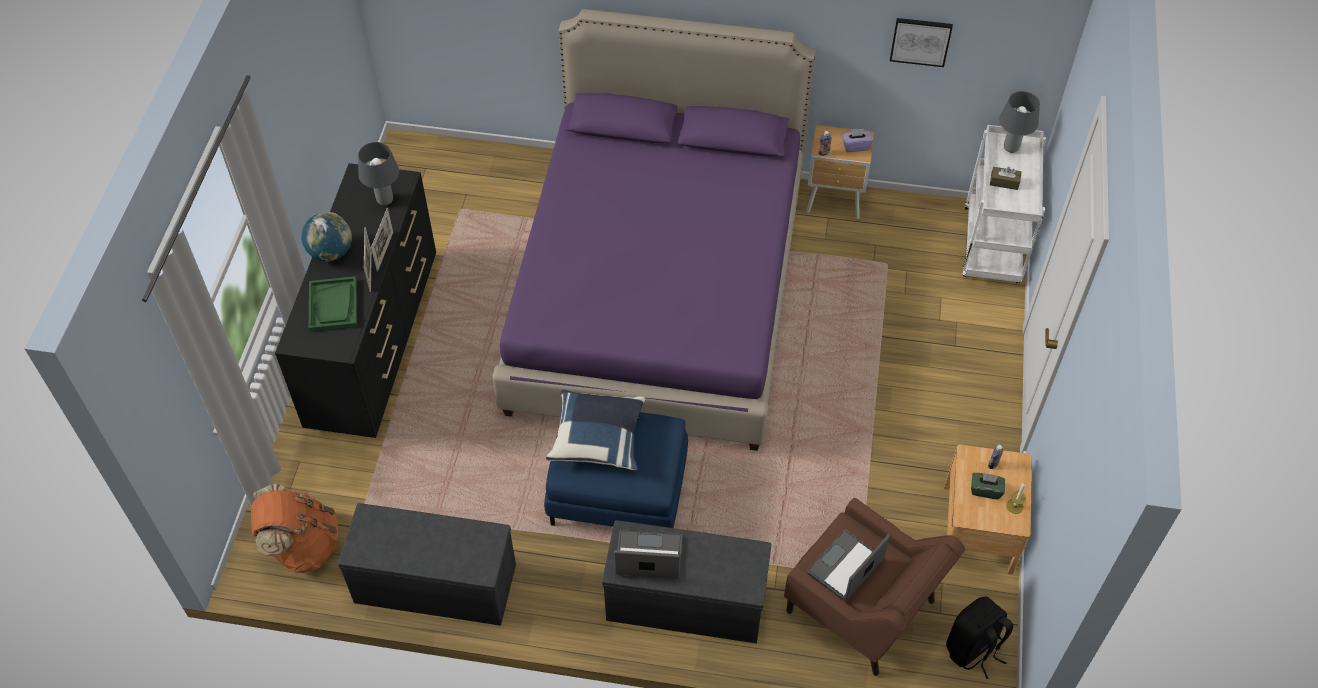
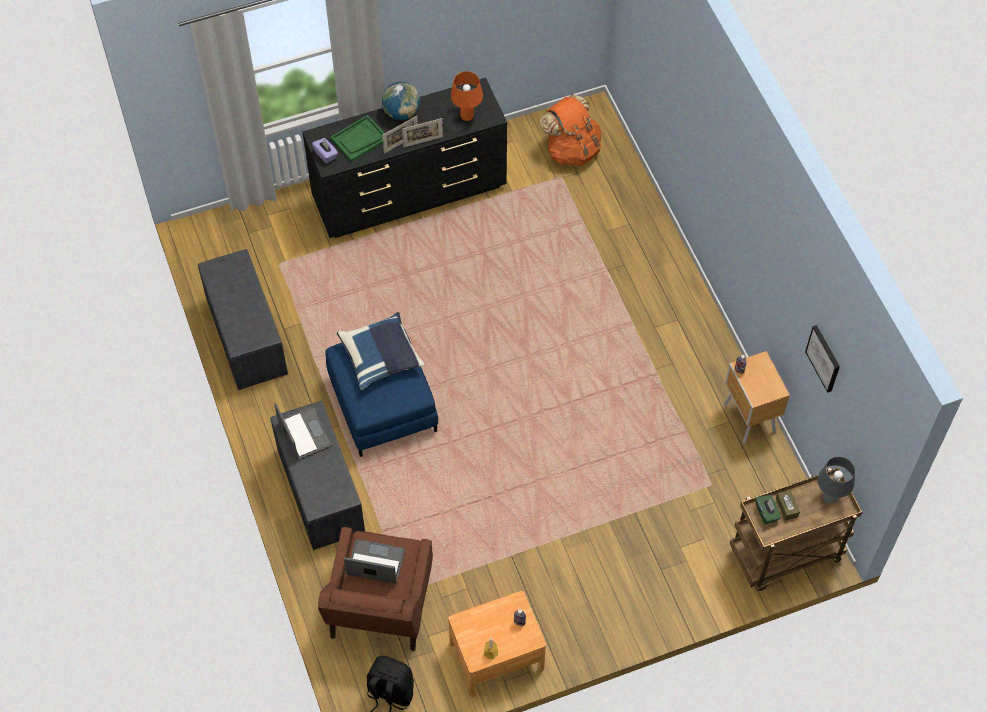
camera: 60 degrees right, 5 degrees up
(302, 545) = (230, 247): orange backpack -> orange backpack (572, 150)
(385, 200) = (467, 116): grey table lamp -> orange table lamp
(658, 293) = (571, 342): purple bed -> none
(855, 146) = (763, 389): purple tissue box -> purple tissue box (326, 155)
(985, 490) = (492, 626): green tissue box -> green tissue box (766, 513)
(992, 247) = (785, 556): white cart -> brown cart

